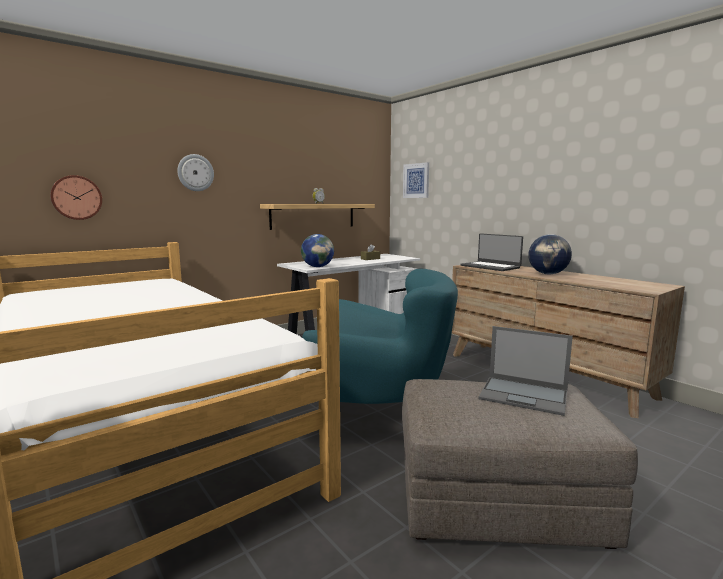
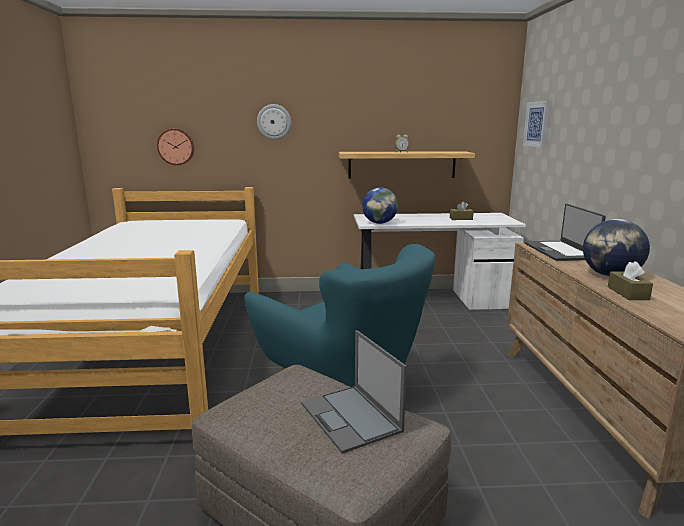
camera: 35 degrees right, 5 degrees up
(578, 280) = (627, 293): none -> brown tissue box

